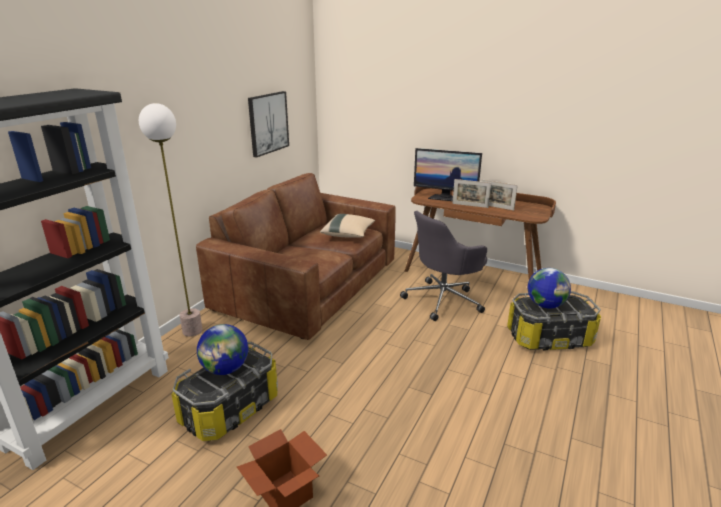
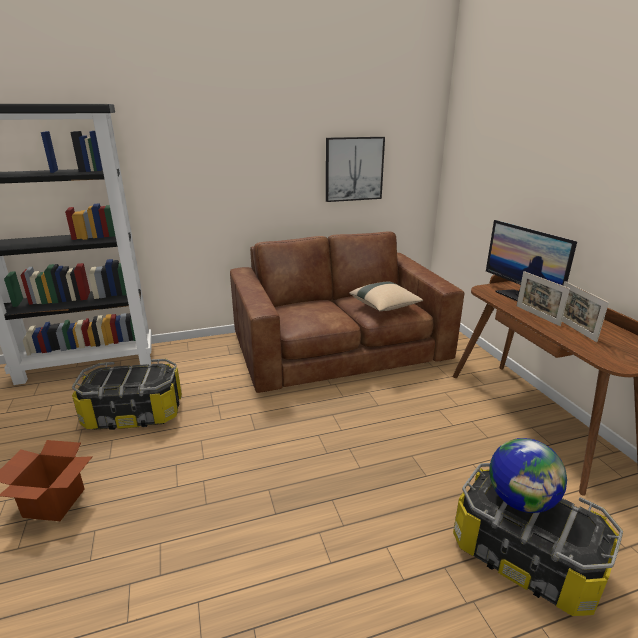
camera: 45 degrees right, 0 degrees up
(192, 330) = (207, 344): floor lamp -> none
(226, 369) = (129, 375): globe -> none
(443, 300) = (449, 427): grey office chair -> none

